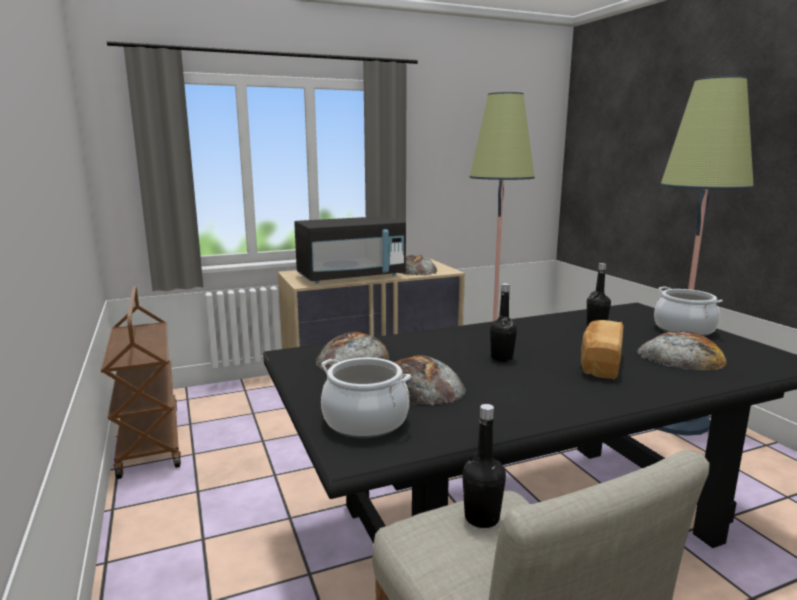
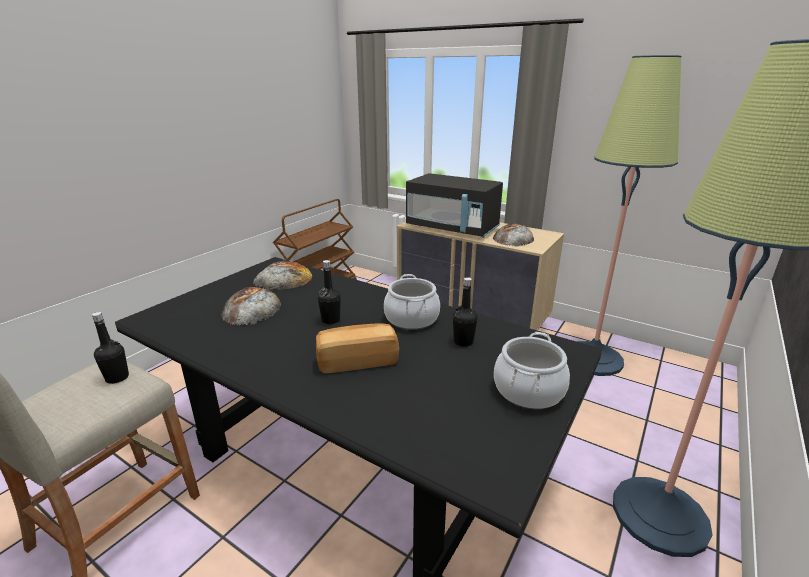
camera: 55 degrees right, 10 degrees up
(365, 421) = (188, 309): cooking pot -> cooking pot (412, 319)
(681, 356) = (426, 399): bread -> none

